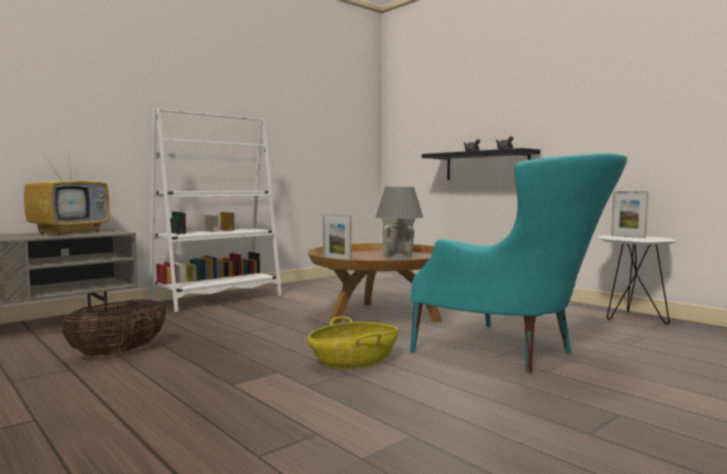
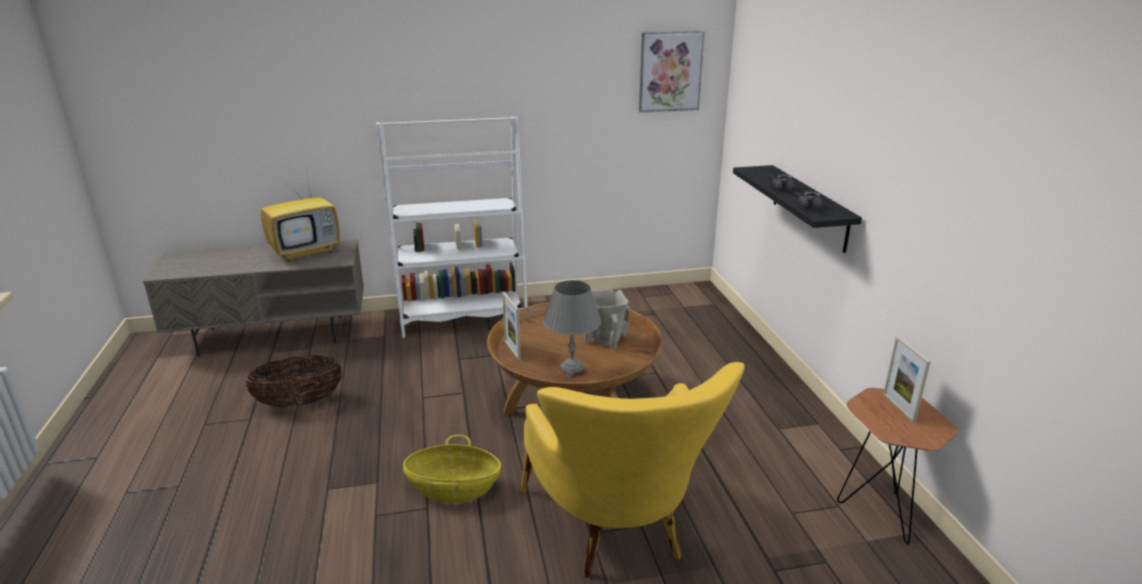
camera: 30 degrees right, 20 degrees up
(349, 108) = (670, 71): none -> picture
(515, 353) = (619, 535): turquoise armchair -> yellow armchair
(631, 318) = (878, 510): white side table -> brown side table

